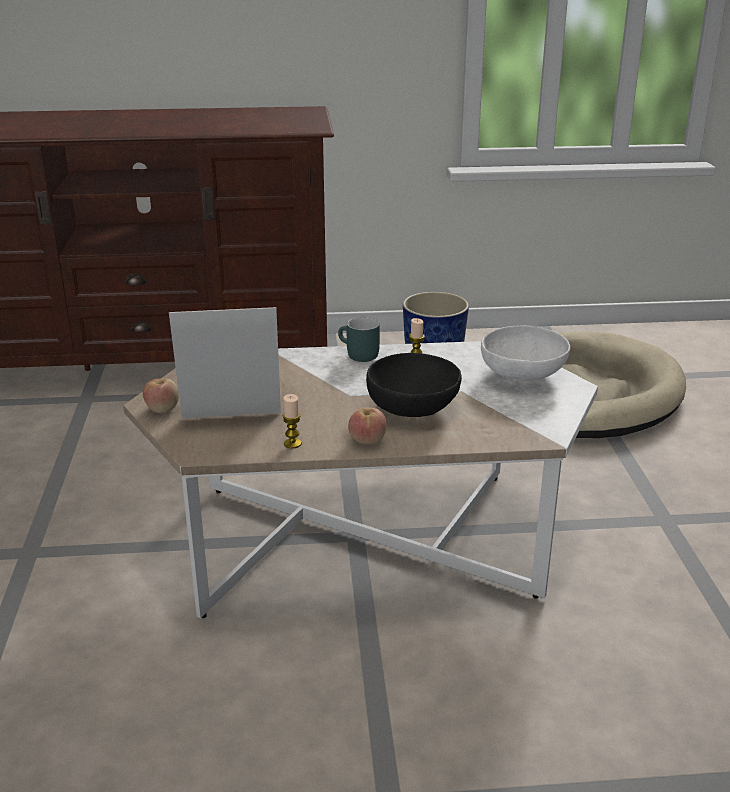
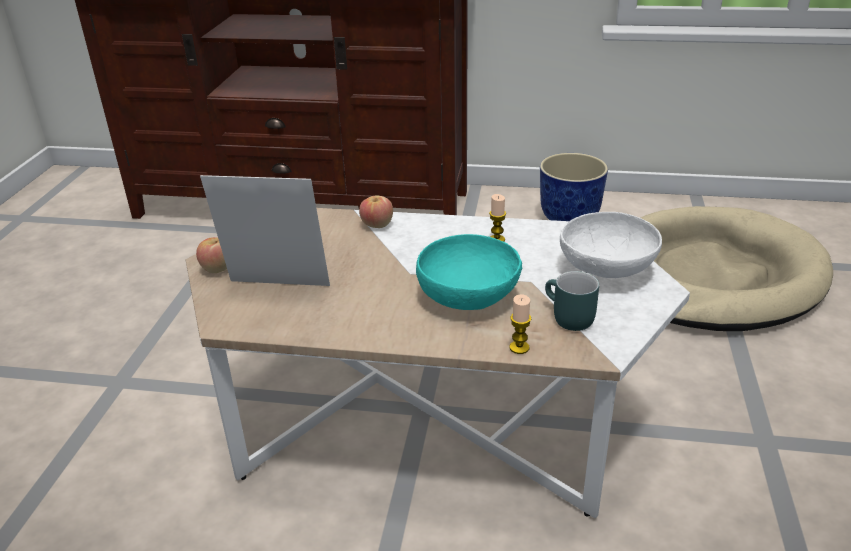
camera: 15 degrees right, 5 degrees up
(292, 444) = (323, 325): candle -> candle (519, 348)
(357, 355) = (438, 226): turquoise mug -> turquoise mug (566, 318)
(367, 440) = (401, 331): apple -> apple (377, 225)
(413, 407) = (469, 296): black bowl -> turquoise bowl

